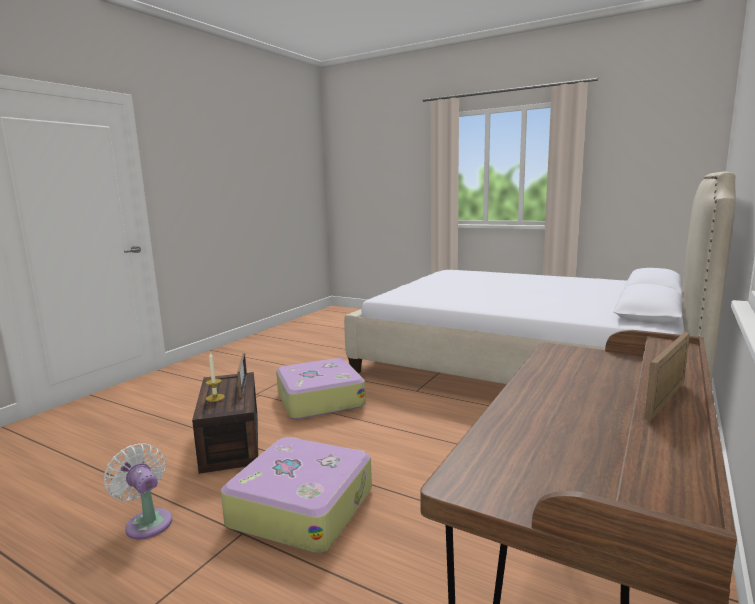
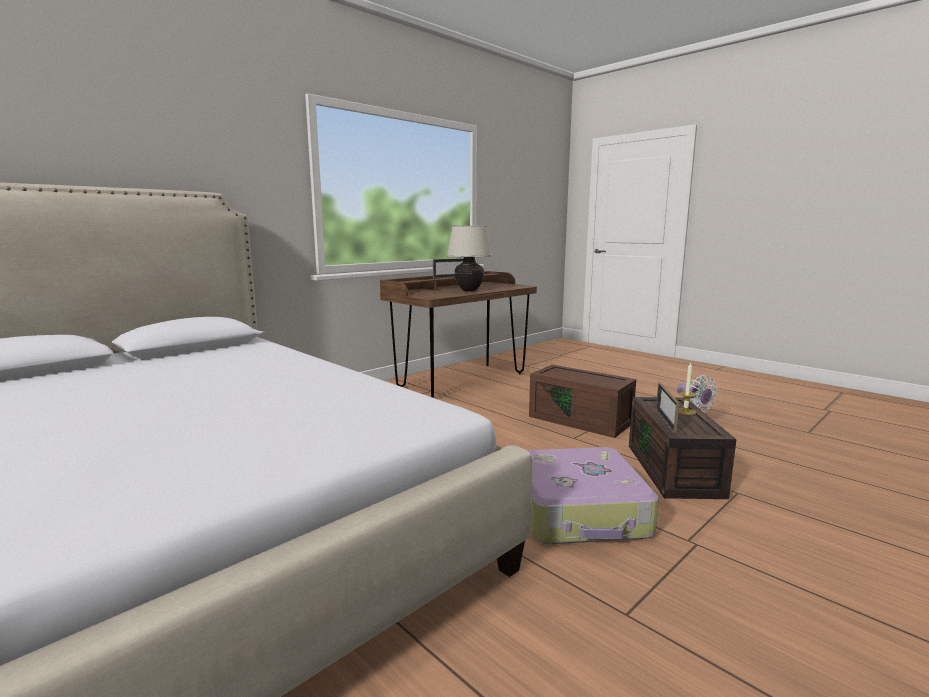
camera: 165 degrees left, 0 degrees up
(302, 506) = (581, 420): suitcase -> brown storage box
(556, 397) = (469, 290): none -> beige table lamp

